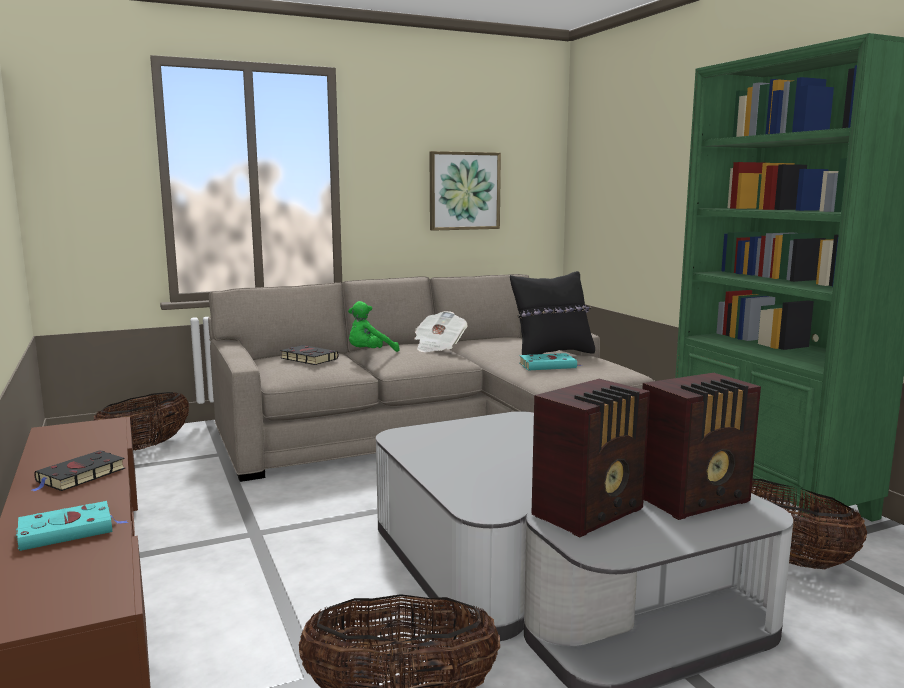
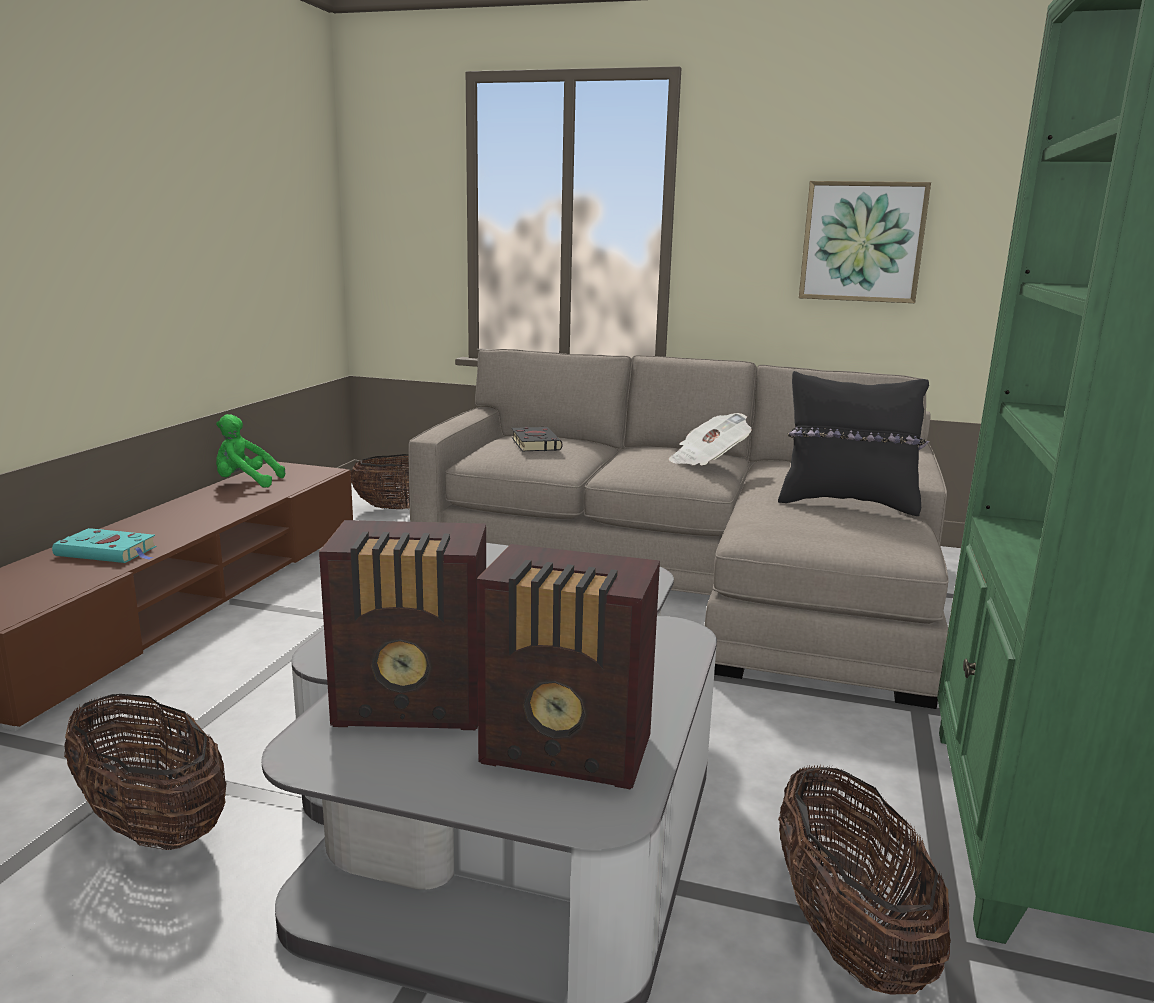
camera: 40 degrees right, 5 degrees up
(79, 476) = (208, 510): black book -> none
(369, 353) = (616, 452): green plush toy -> green plush toy (245, 483)
(549, 366) = (799, 517): turquoise book -> none

